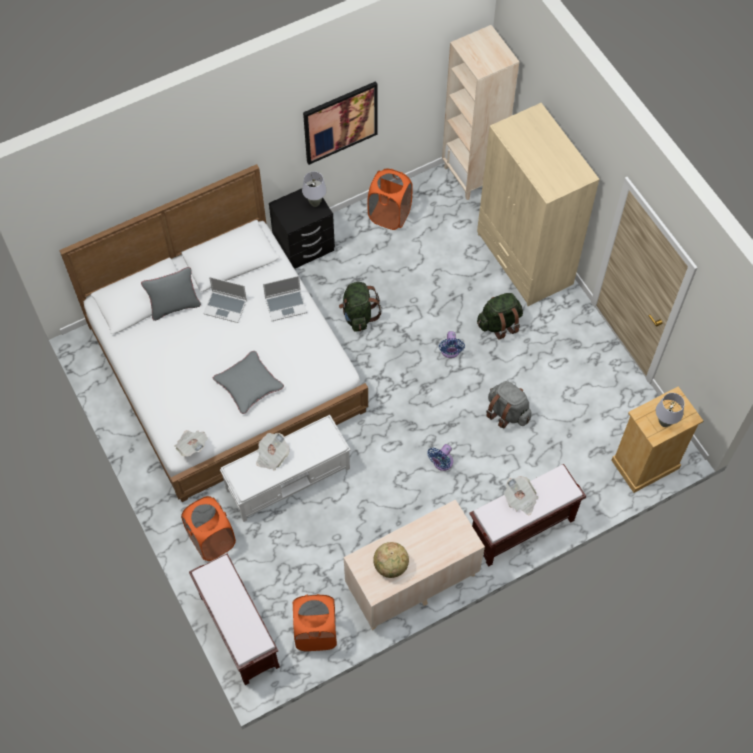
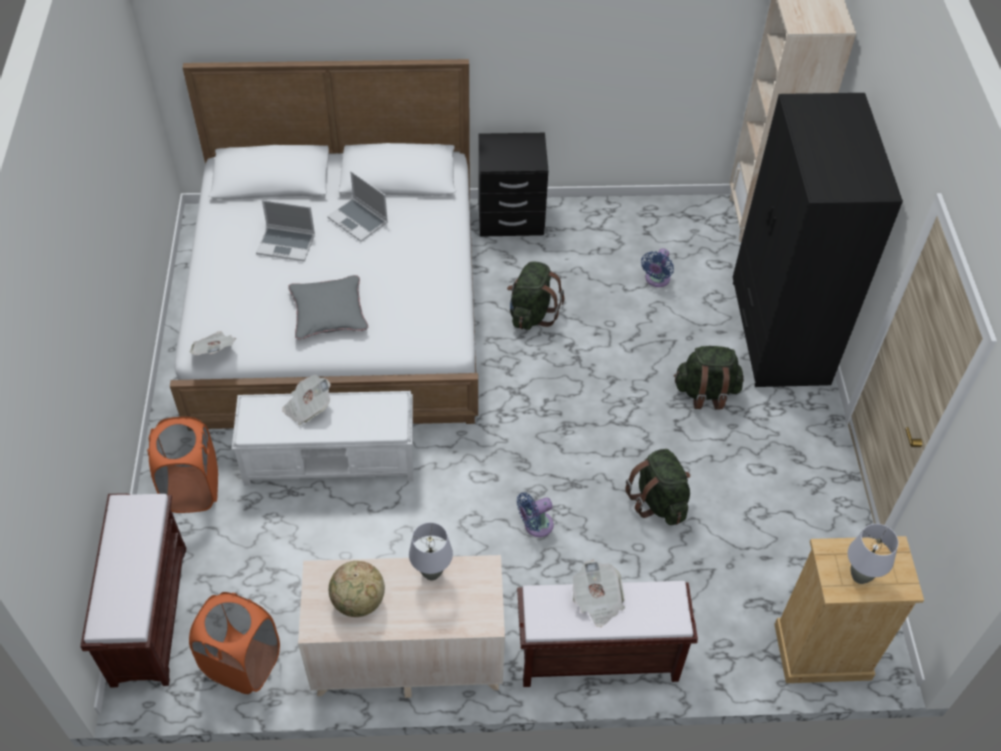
camera: 25 degrees right, 10 degrees down
(174, 306) = (300, 198): grey pillow -> none
(286, 305) = (431, 245): laptop -> laptop (287, 244)
(315, 203) = (533, 152): grey table lamp -> grey table lamp (431, 573)
(340, 122) = (596, 50): picture -> none
(389, 215) = (633, 223): orange laundry basket -> none
(450, 352) = (623, 399): blue fan -> blue fan (656, 280)
(507, 412) = (658, 501): grey backpack -> green backpack
(524, 259) = (778, 333): beige wardrobe -> black wardrobe

